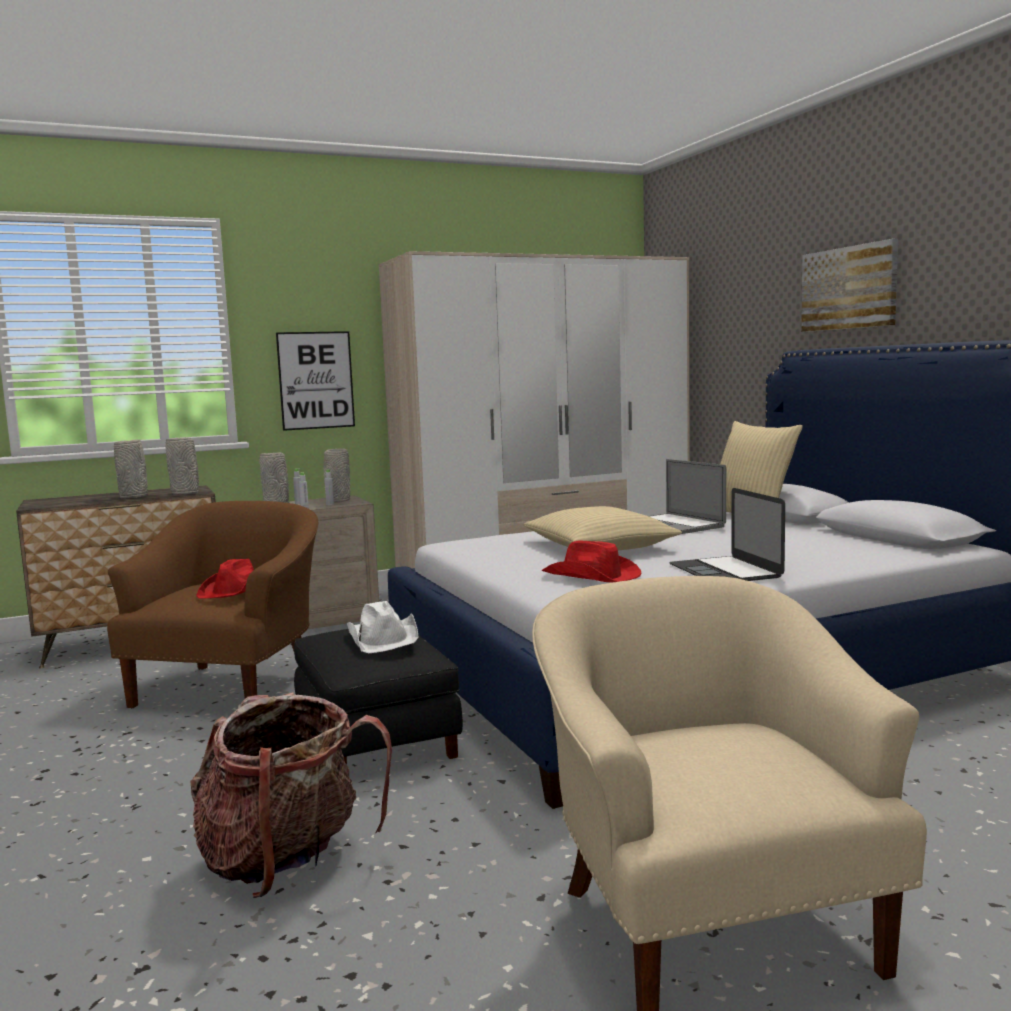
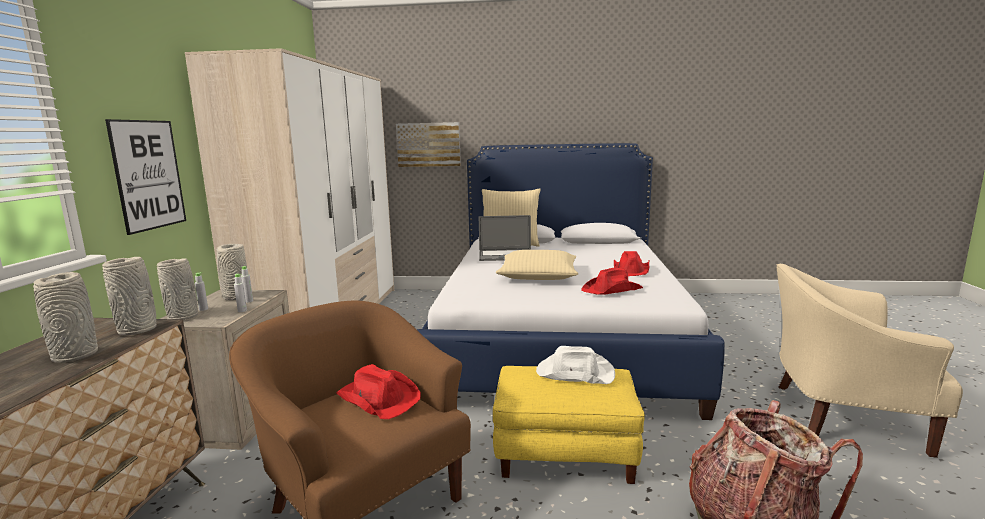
camera: 60 degrees left, 5 degrees up
(378, 739) = (566, 451): black ottoman -> yellow ottoman
(725, 571) = (631, 270): laptop -> red hat
(849, 288) = (520, 111): picture -> picture (428, 144)

